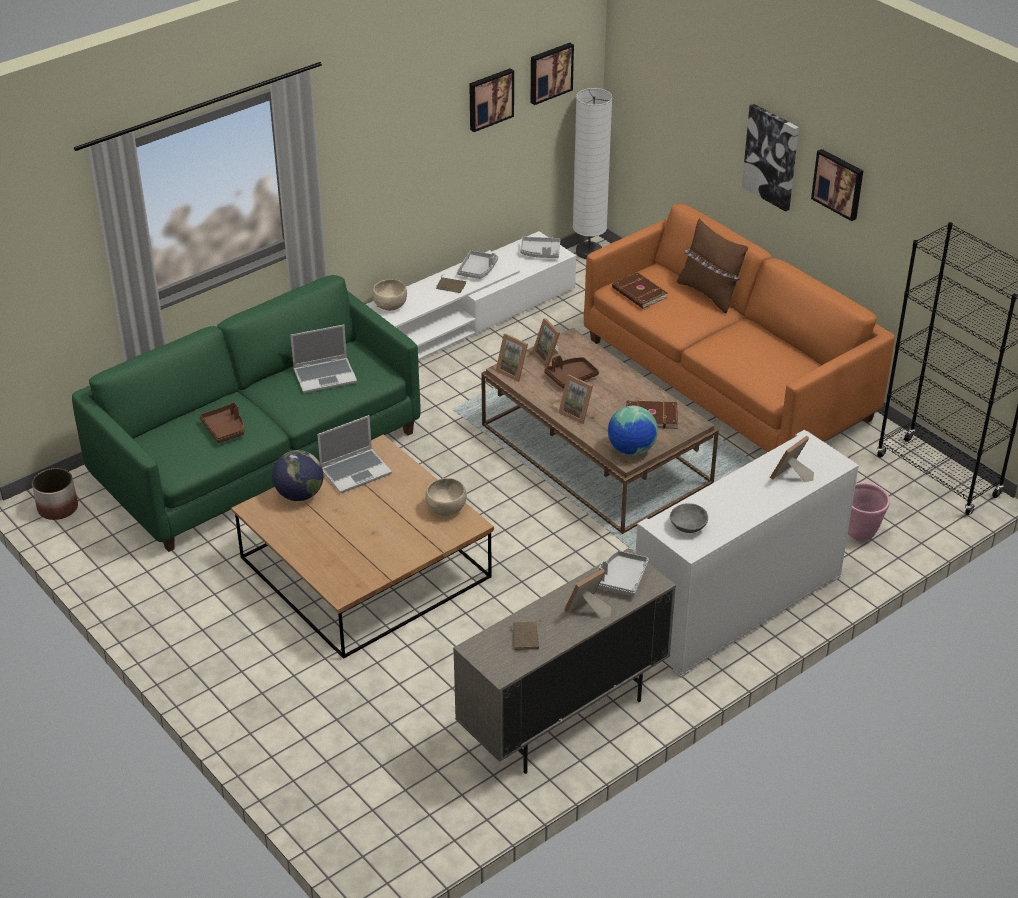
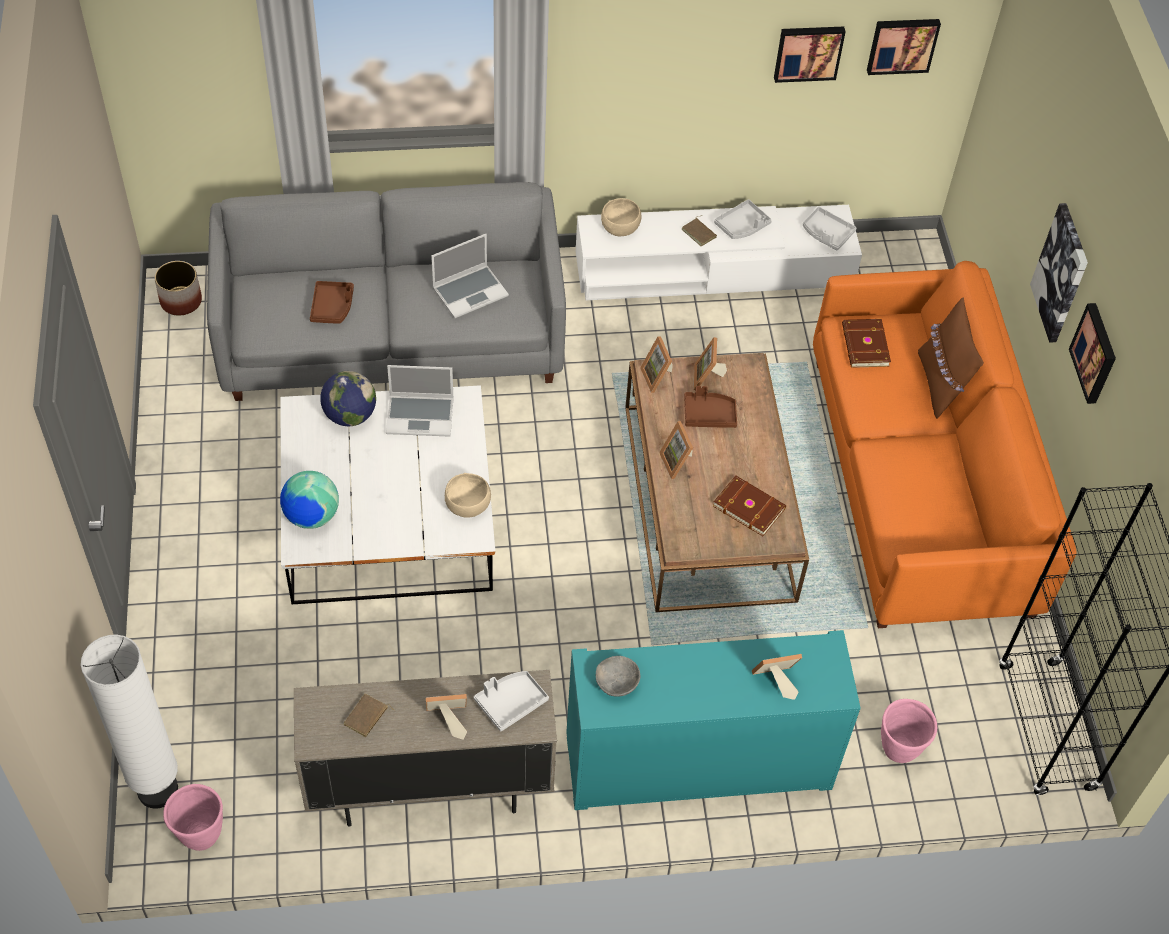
camera: 30 degrees right, 15 degrees up
(258, 456) = (392, 334): green sofa -> grey sofa
(325, 376) = (470, 291): laptop -> laptop turned 45 degrees counterclockwise
(365, 567) = (388, 514): brown coffee table -> white coffee table
(415, 840) = (200, 835): none -> pink planter
(588, 252) = (908, 246): white floor lamp -> white floor lamp (157, 790)
(631, 450) = (694, 537): globe -> globe (311, 516)
(737, 606) = (698, 762): white cabinet -> turquoise cabinet

